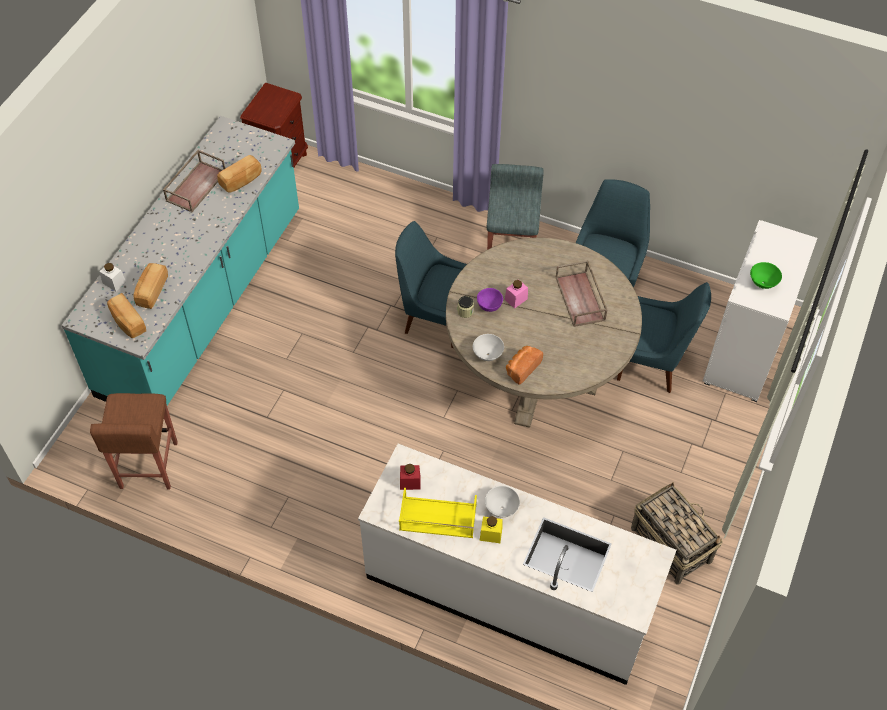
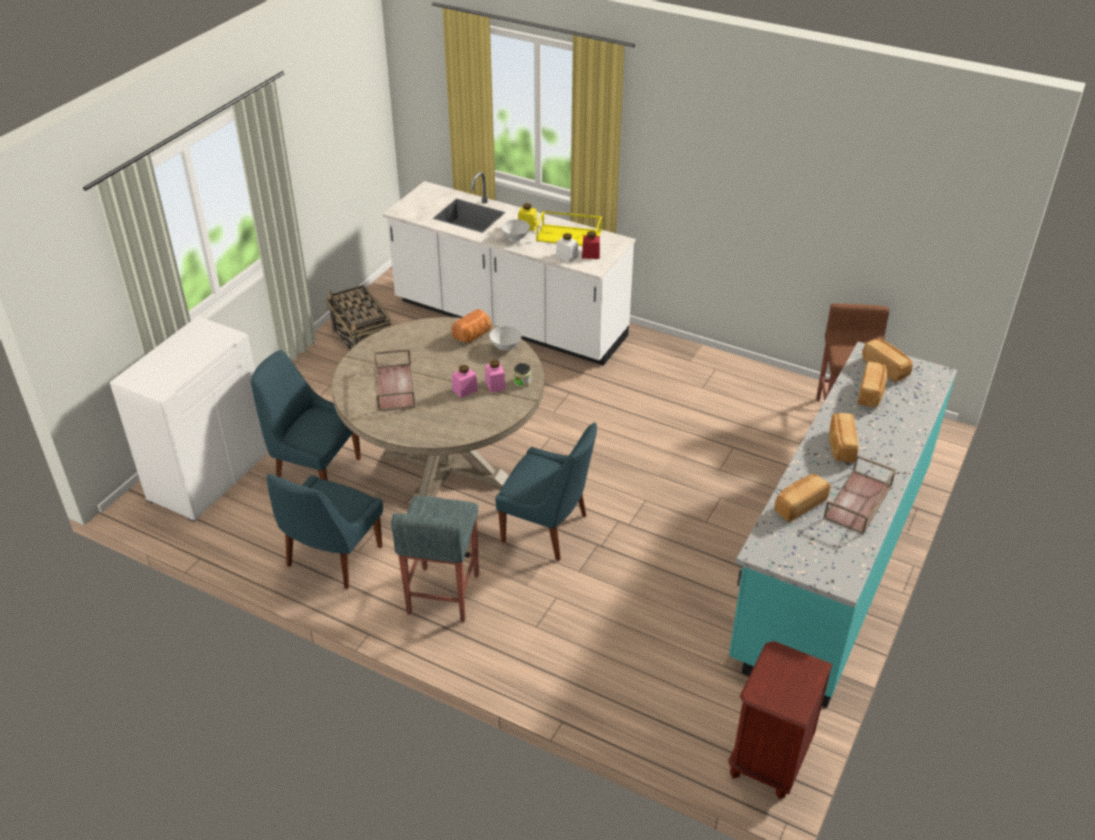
camera: 175 degrees left, 15 degrees down
(114, 282) = (917, 403): white jar -> white jar (567, 257)
(195, 234) = (840, 446): none -> bread
(489, 307) = (495, 385): purple bowl -> pink jar
(762, 283) = (201, 345): green bowl -> none

